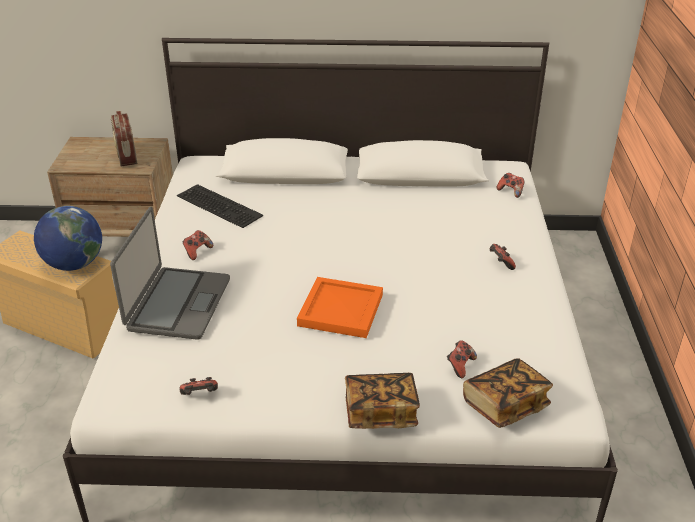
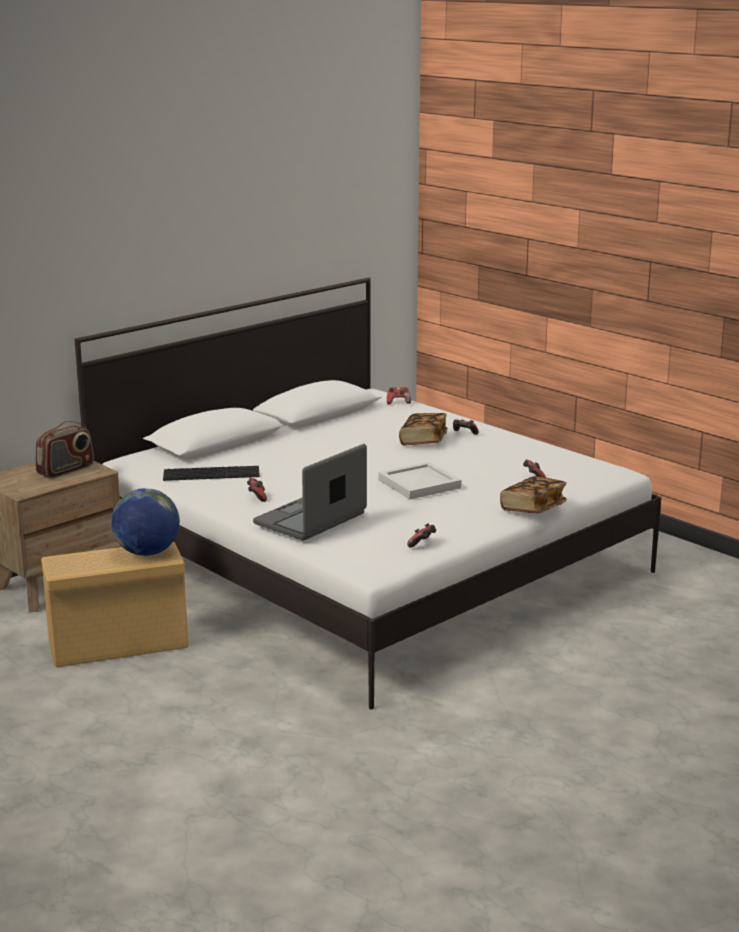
camera: 45 degrees left, 15 degrees down
(126, 155) = (66, 470): radio -> radio turned 75 degrees counterclockwise
(177, 304) = (311, 519): laptop -> laptop turned 105 degrees counterclockwise
(341, 311) = (420, 484): orange tray -> white tray
(505, 405) = (585, 481): book -> book (423, 441)

